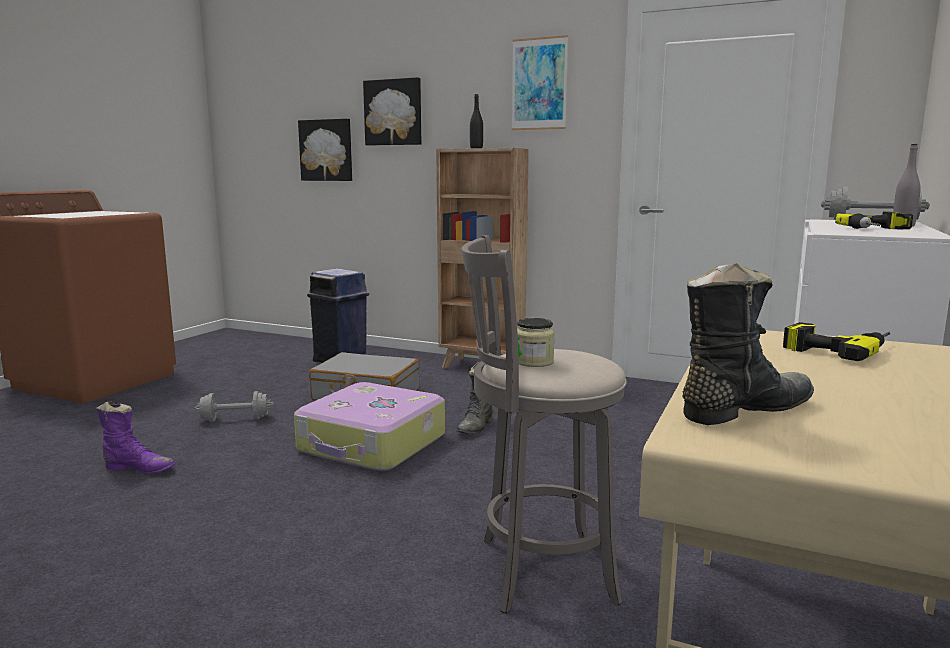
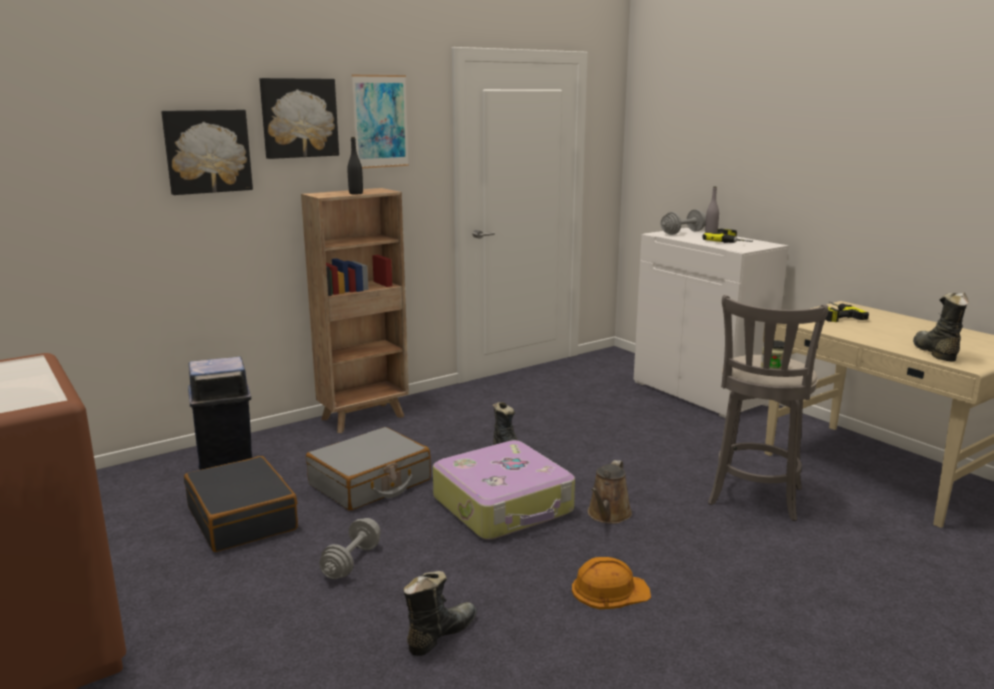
camera: 60 degrees left, 5 degrees up
(139, 468) = (440, 634): purple boot -> black boot
(238, 519) = (609, 590): none -> orange hard hat
(278, 379) = (243, 518): none -> black suitcase
(327, 150) = (98, 205): picture -> picture (299, 118)
(397, 490) = (608, 515): none -> brown watering can

